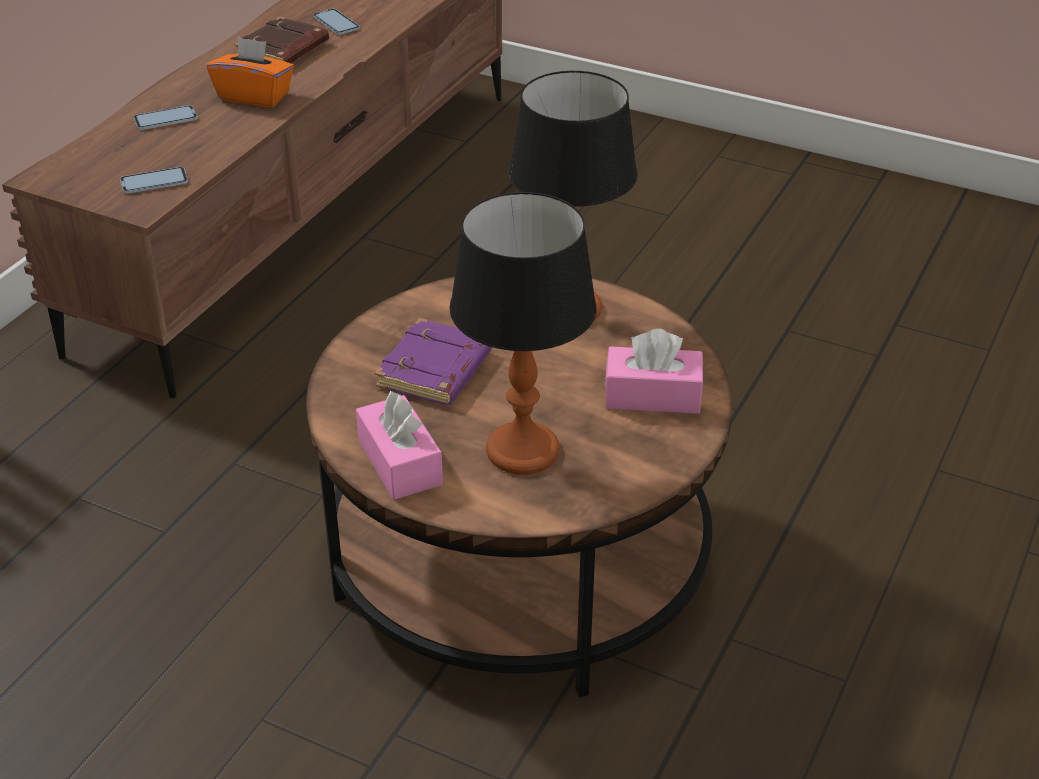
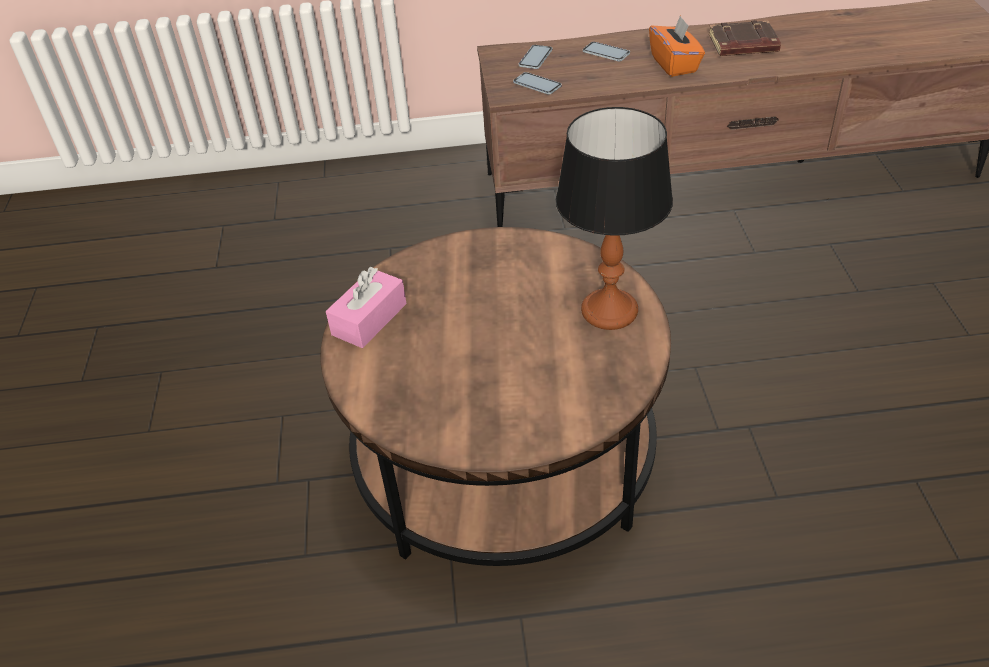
camera: 60 degrees right, 5 degrees up
(336, 23) = (807, 43): phone -> phone (535, 58)
(436, 371) = (476, 287): purple book -> none
(522, 451) = (426, 367): table lamp -> none
(652, 395) = (549, 402): pink tissue box -> none

